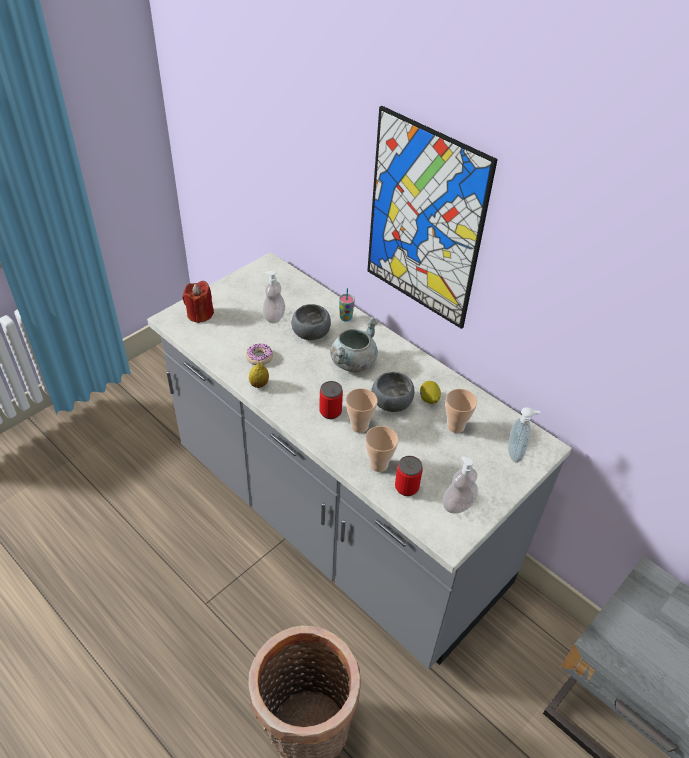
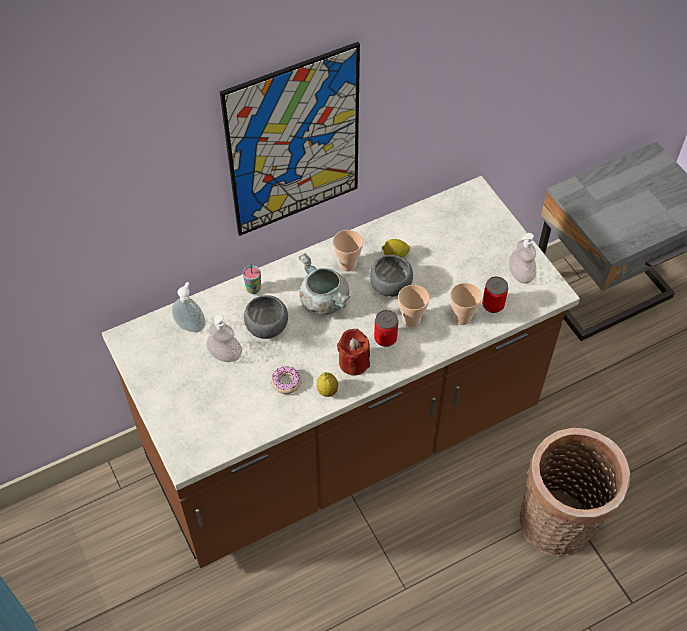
camera: 70 degrees left, 10 degrees up
(200, 314) = (191, 427): red candle -> red candle (353, 362)
(337, 519) = (343, 439): grey counter -> brown counter
(455, 426) = (434, 246): cup -> cup (347, 265)
(516, 453) = (477, 215): soap dispenser -> soap dispenser (191, 326)

